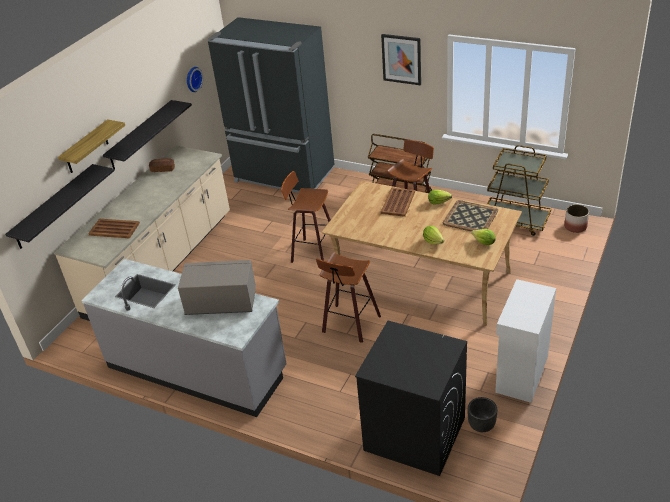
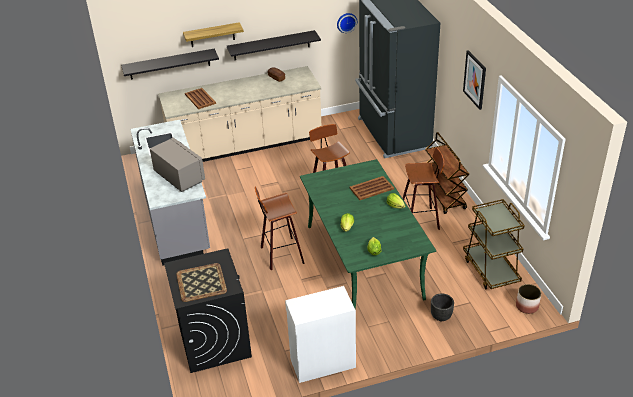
camera: 45 degrees right, 0 degrees up
(422, 280) = (363, 261): beige dining table -> green dining table
(471, 217) = (396, 230): tray -> tray (202, 283)
(482, 426) = (252, 369): black planter -> black planter (441, 317)

